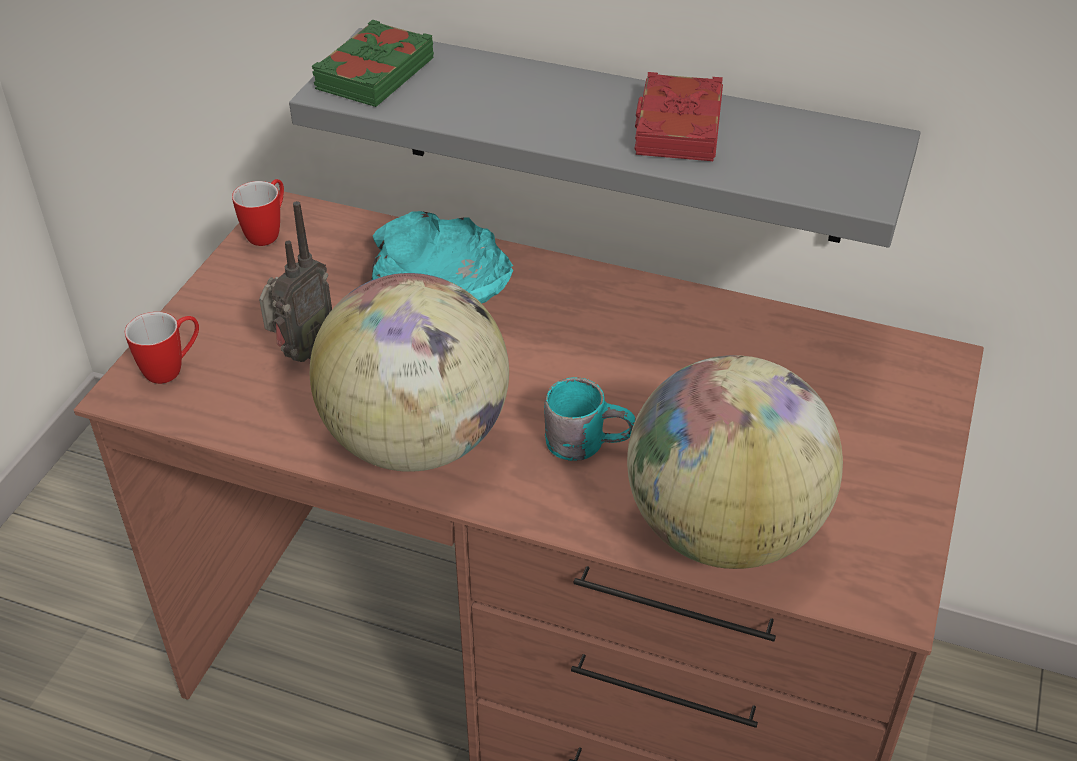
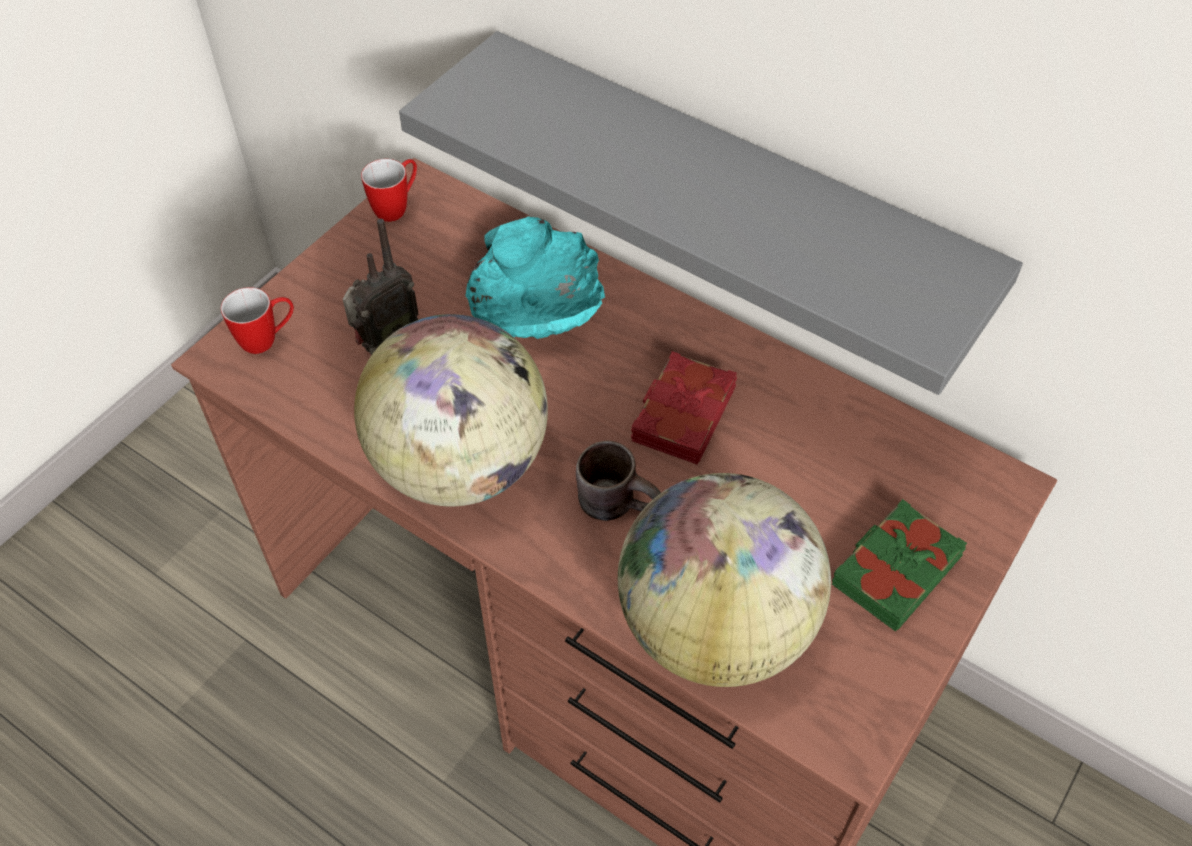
camera: 15 degrees right, 10 degrees up
(373, 73) = (490, 90): green book -> green book (894, 570)
(587, 440) = (619, 500): turquoise mug -> brown mug
(676, 127) = (765, 211): red book -> red book (682, 414)

